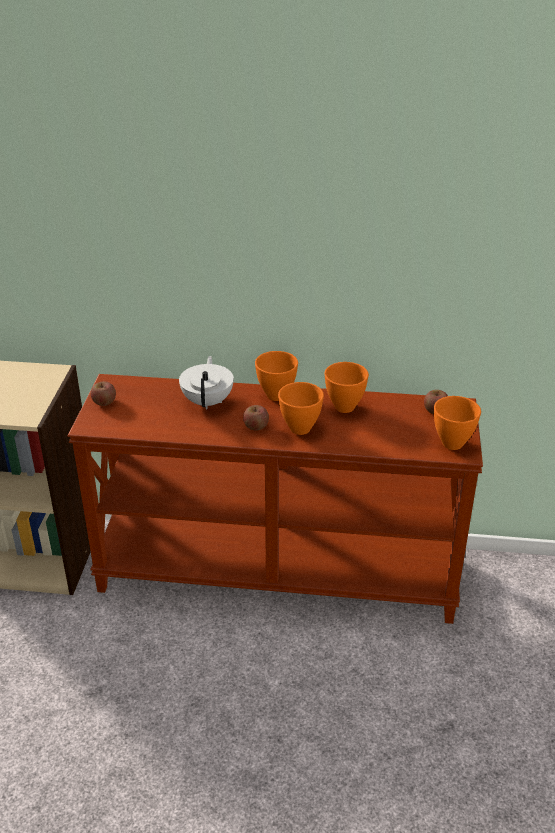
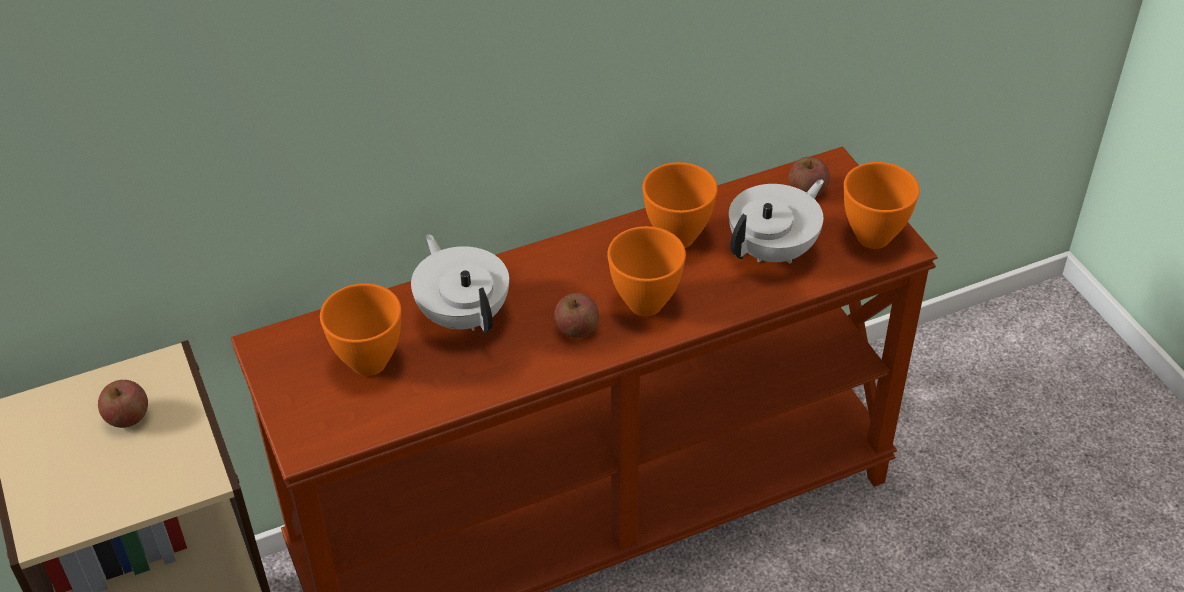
camera: 30 degrees left, 10 degrees up
(104, 402) = (292, 388): apple -> apple (127, 417)
(277, 395) = (561, 257): orange bowl -> orange bowl (370, 361)
(390, 430) = (774, 250): none -> white teapot

